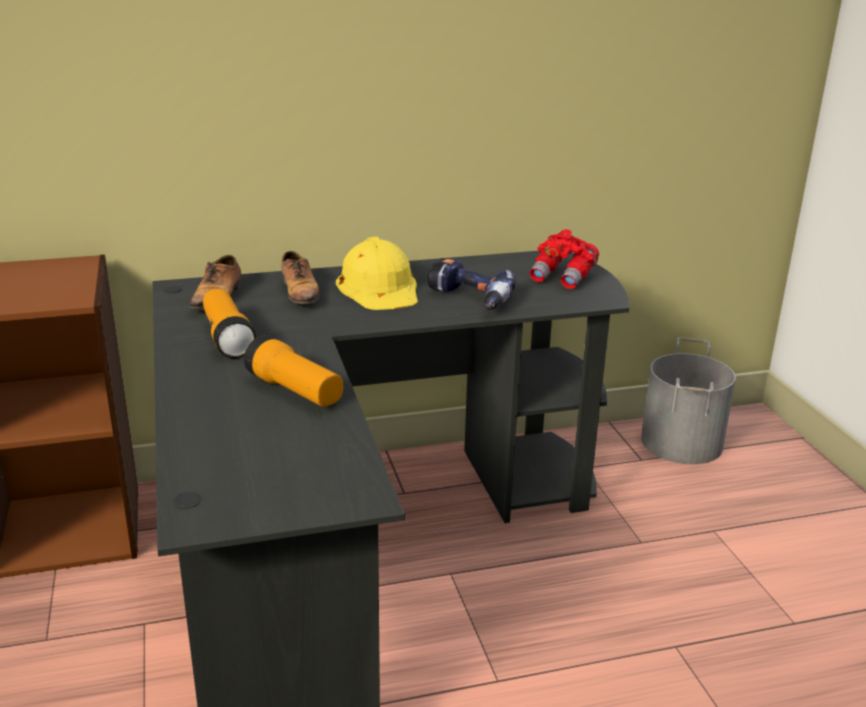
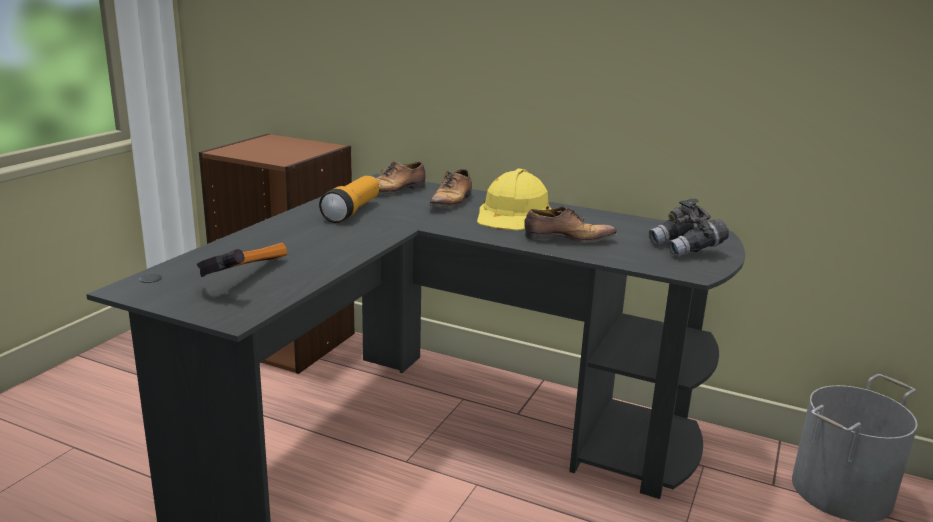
camera: 40 degrees right, 5 degrees down
(280, 455) = (243, 277): none -> hammer
(295, 391) = (327, 249): flashlight -> none
(468, 299) = (567, 239): power drill -> shoe
(563, 277) = (686, 249): red binoculars -> grey binoculars

